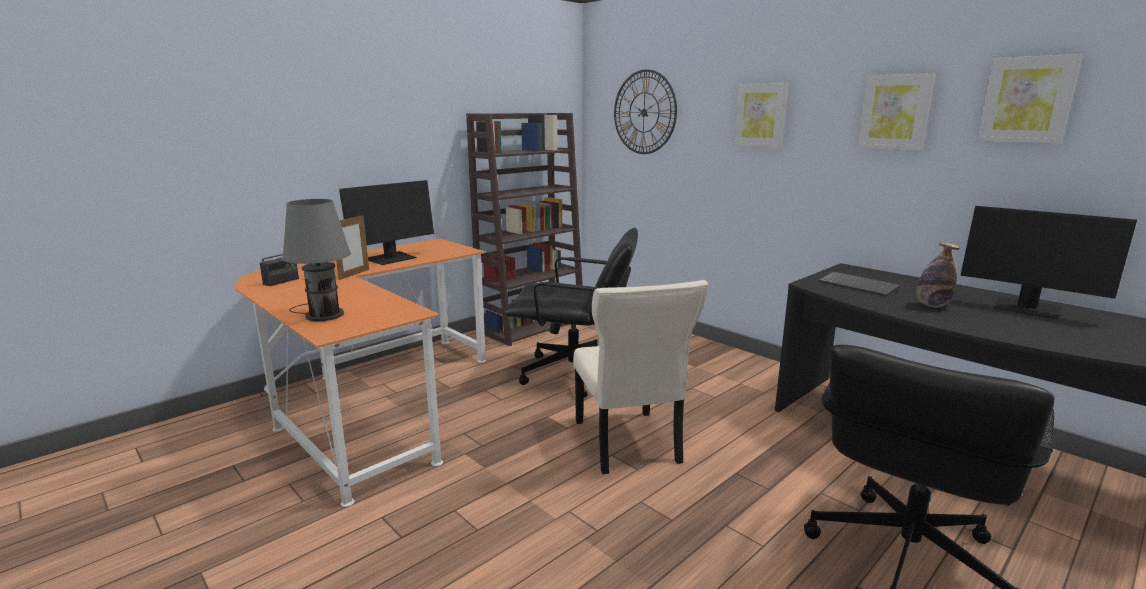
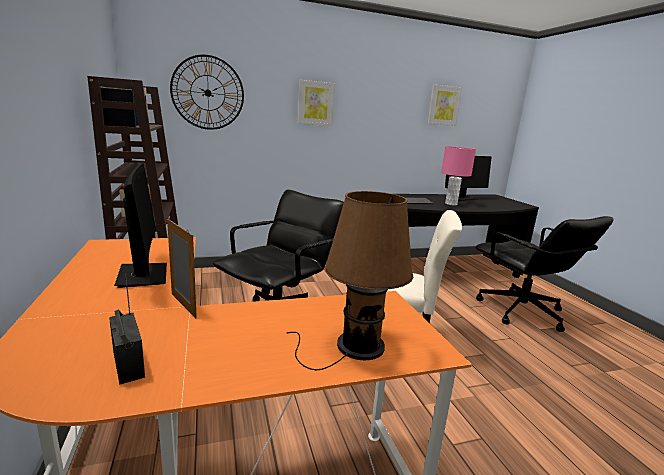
camera: 65 degrees left, 0 degrees up
(323, 314) = (354, 347): grey table lamp -> brown table lamp
(895, 112) = (393, 107): picture -> none
(931, 305) = (451, 204): bottle -> pink table lamp

